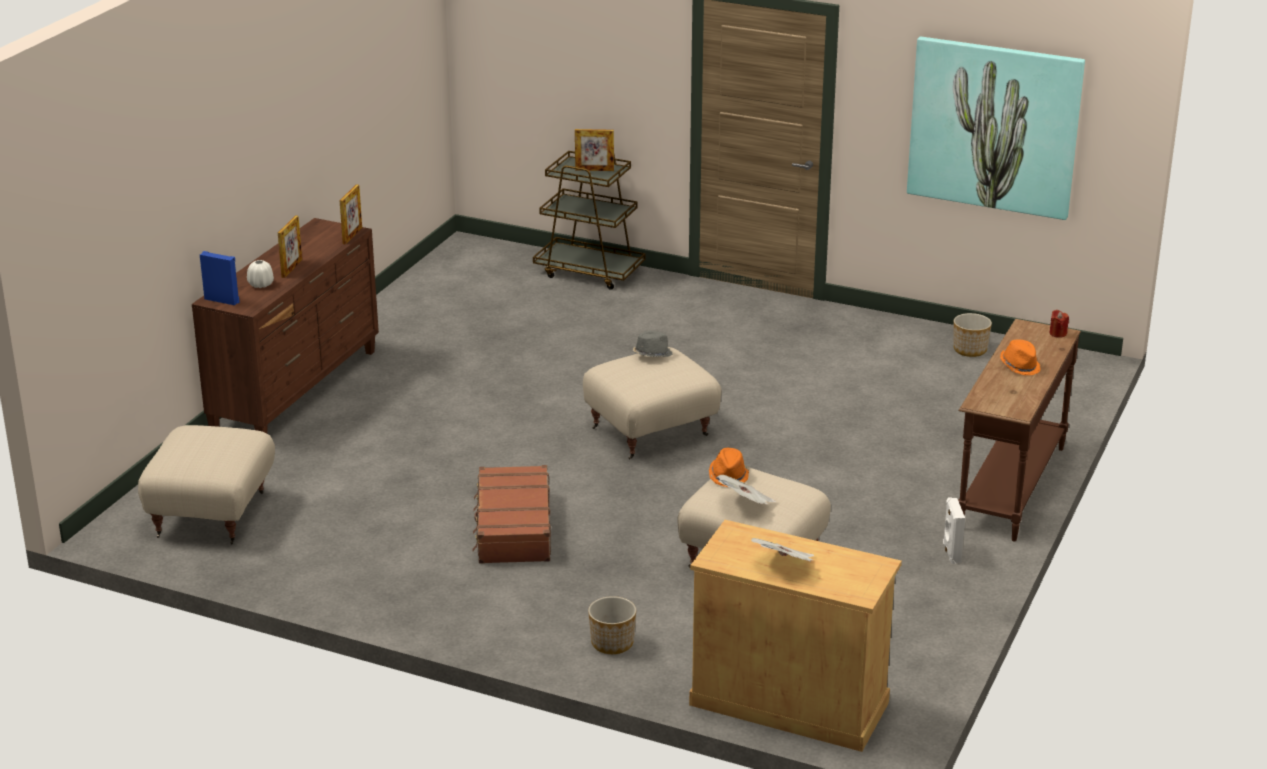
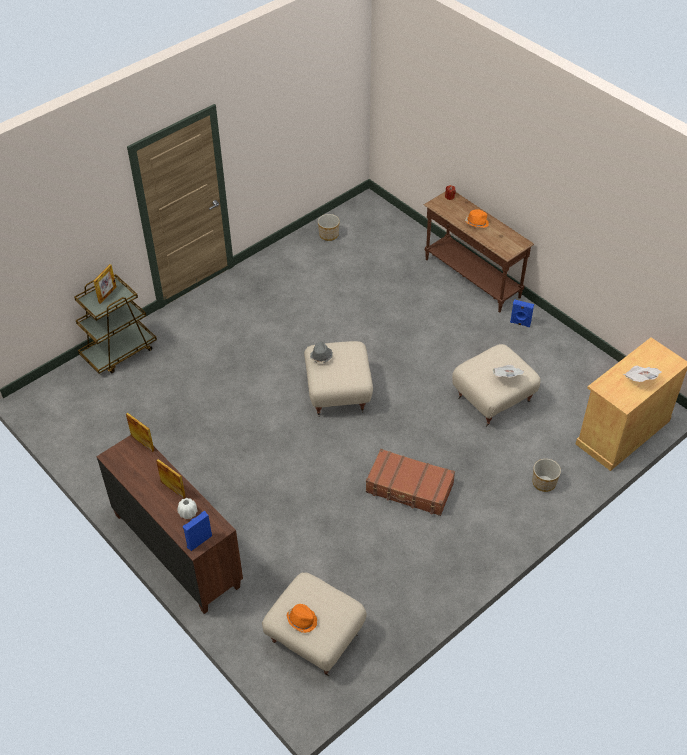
camera: 65 degrees left, 20 degrees up
(729, 476) = (475, 373): orange hat -> orange hat (302, 620)
(951, 553) = (520, 323): white speaker -> blue speaker
(994, 126) = (303, 117): picture -> none

